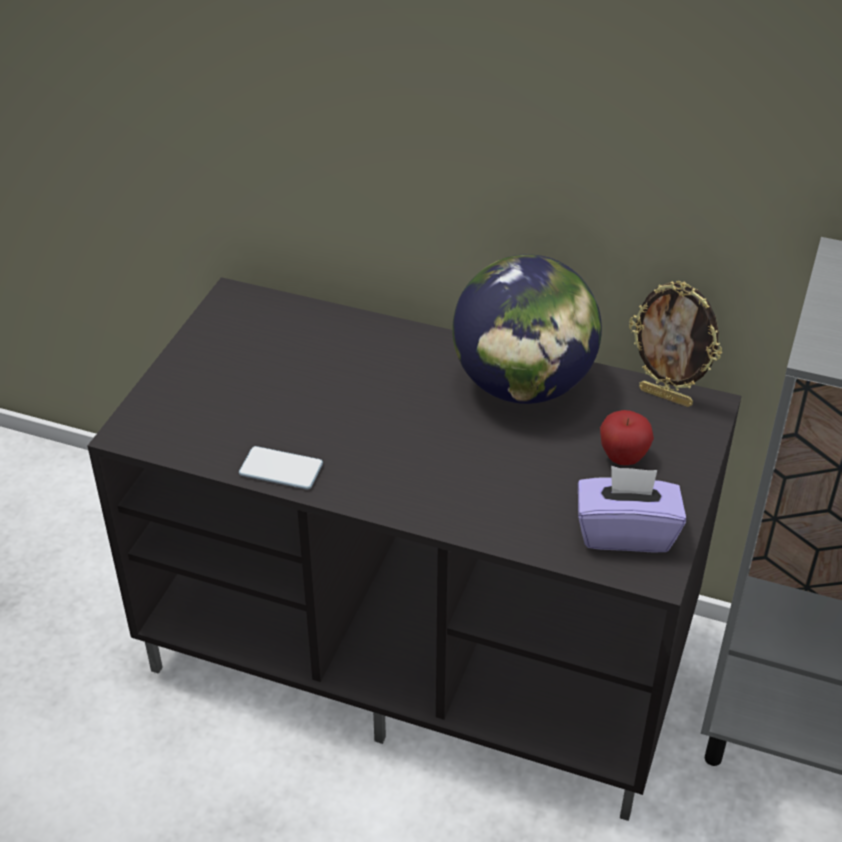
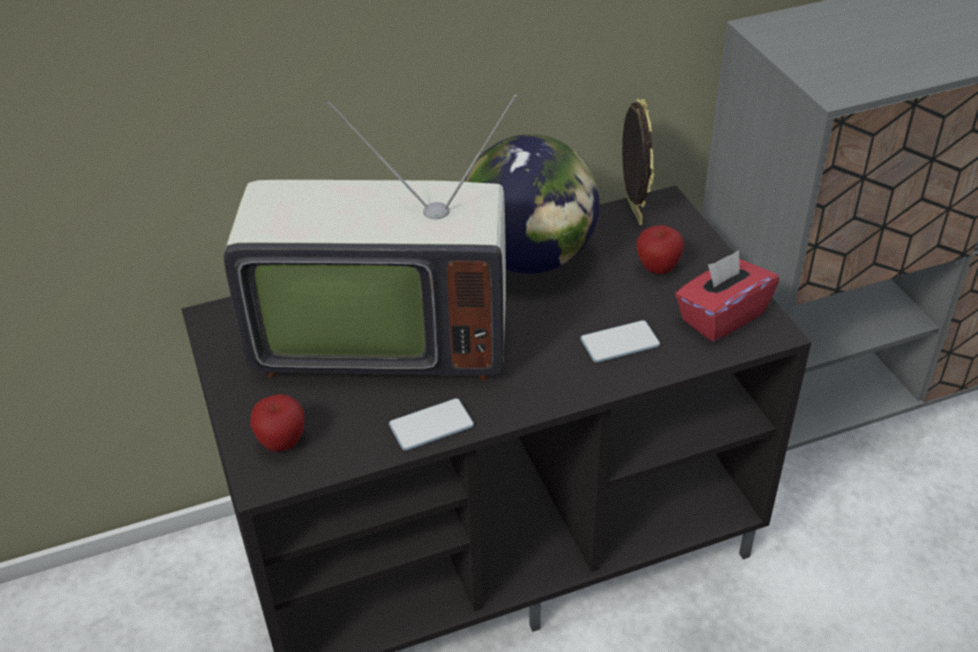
camera: 40 degrees left, 0 degrees up
(169, 415) = (282, 443): none -> apple
(326, 379) = (378, 337): none -> television
(506, 499) = (620, 343): none -> phone
(625, 532) = (721, 316): purple tissue box -> red tissue box
(666, 396) = (632, 212): picture frame -> picture frame turned 90 degrees counterclockwise

